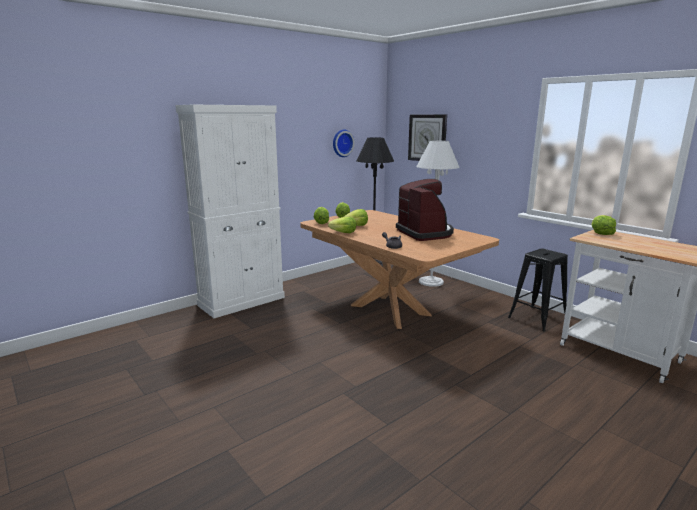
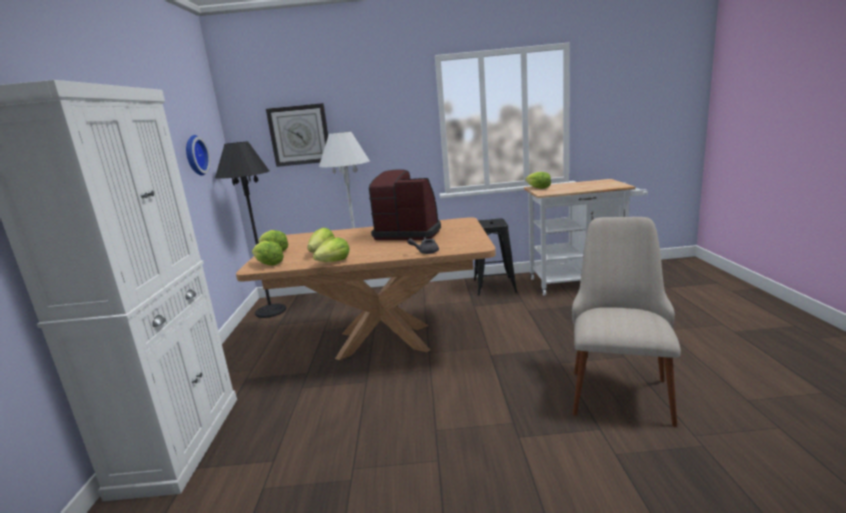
camera: 50 degrees left, 0 degrees up
(457, 420) = (619, 386): none -> beige chair

